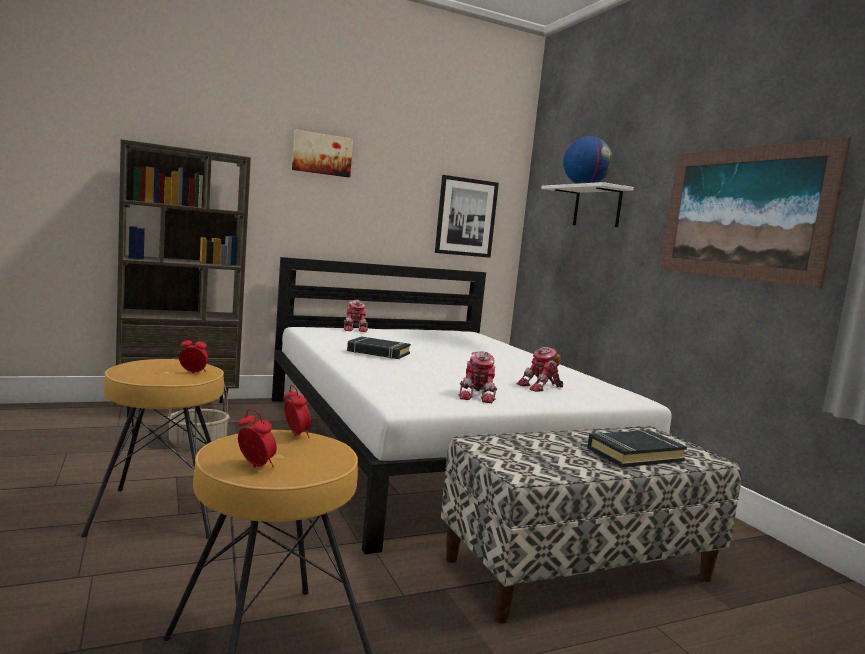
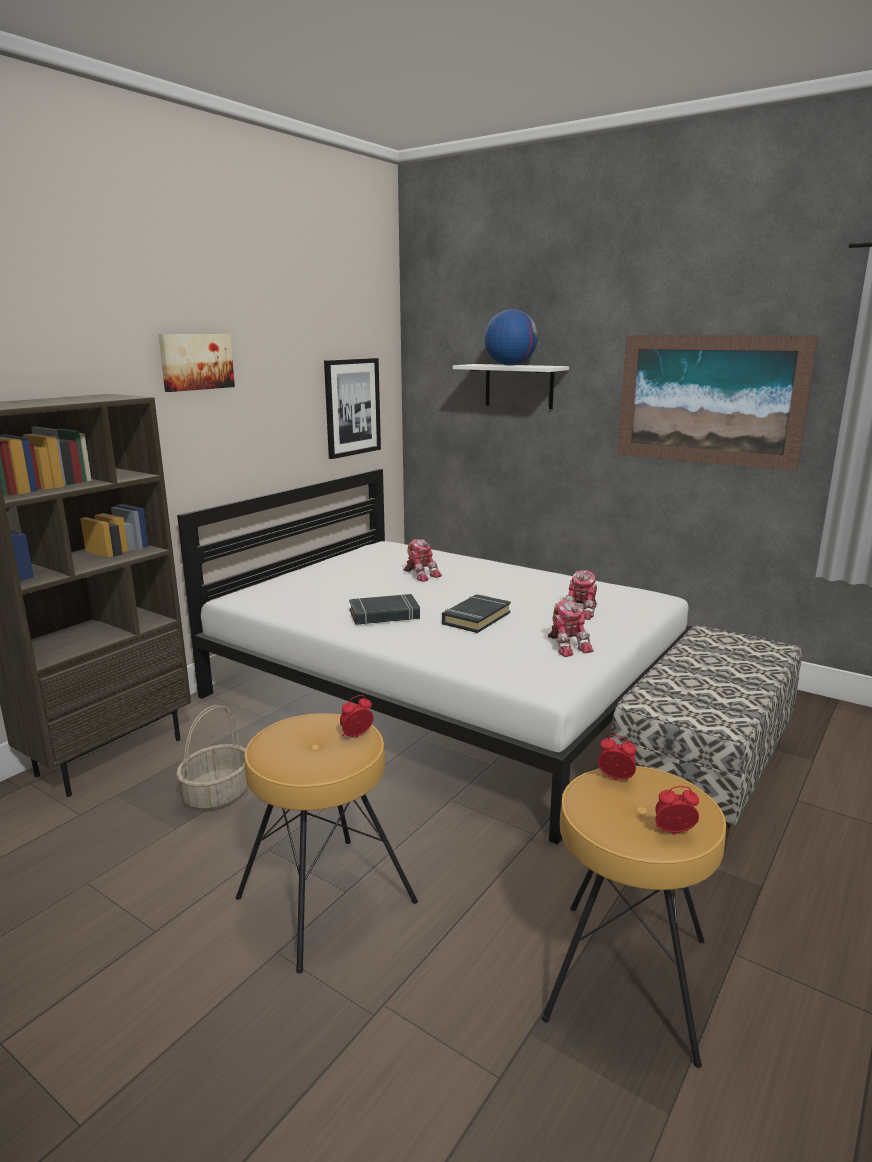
camera: 30 degrees left, 10 degrees up
(355, 329) = (285, 581): toy robot -> toy robot (421, 574)
(634, 454) = (740, 666): black book -> black book (476, 618)

